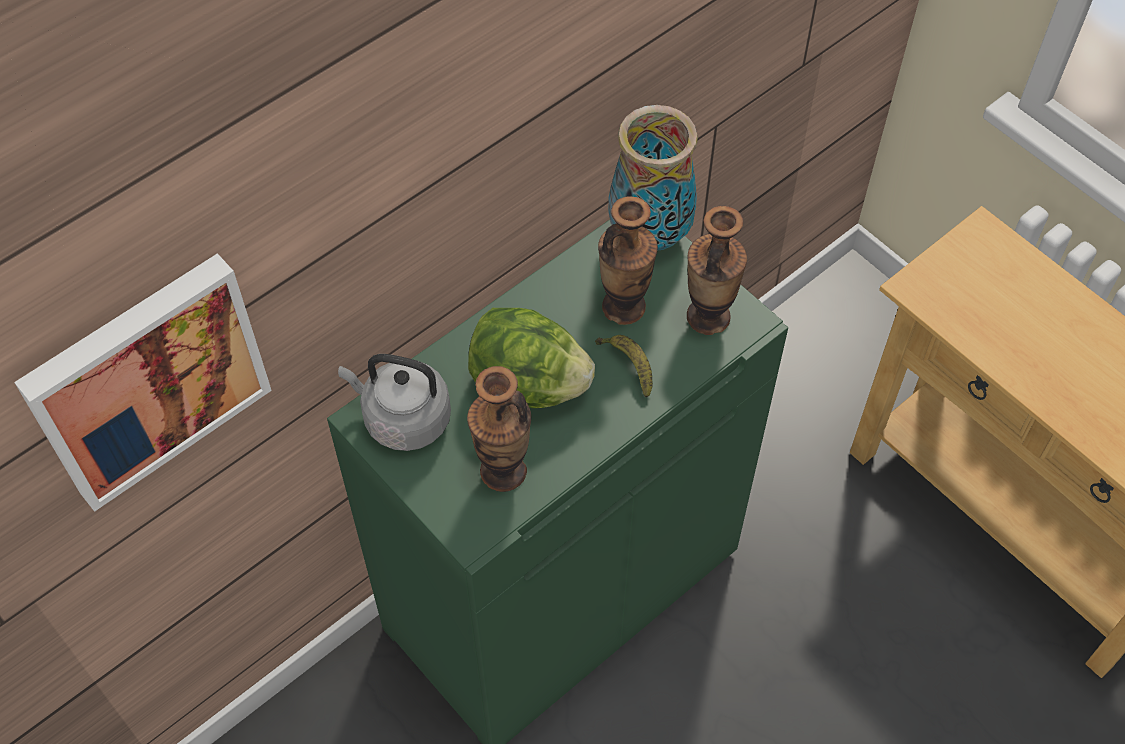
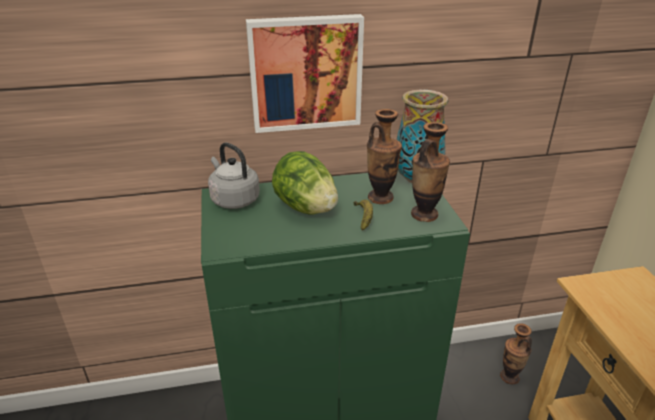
camera: 30 degrees right, 25 degrees down
(146, 377) = (94, 81): picture -> picture (305, 73)
(503, 471) = (260, 232): vase -> vase (509, 377)

